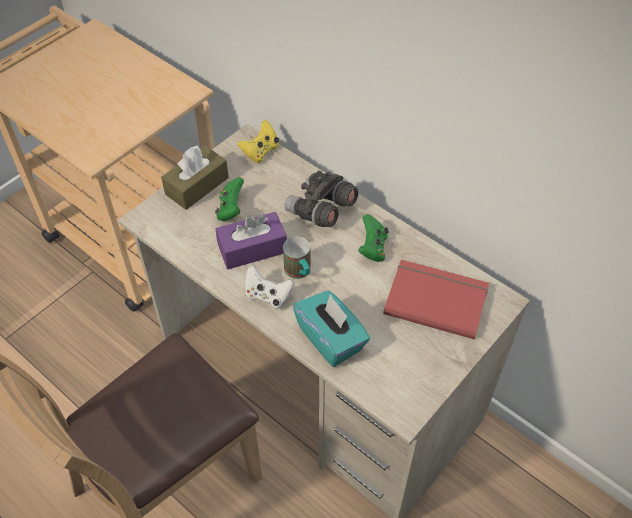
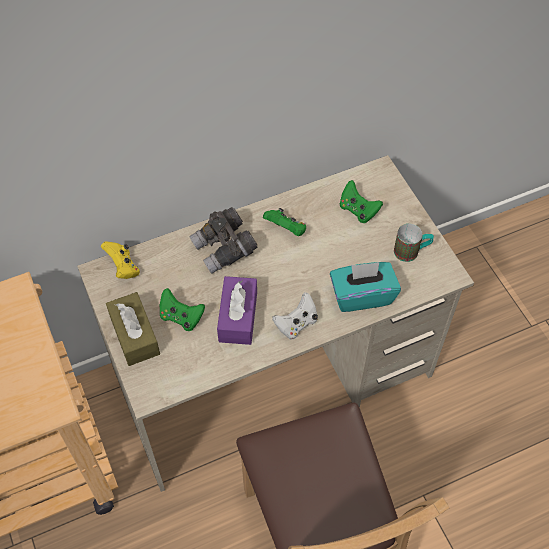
camera: 65 degrees left, 5 degrees up
(299, 273) = (284, 291): mug -> mug (411, 251)
(436, 298) = (358, 210): red book -> green game controller

